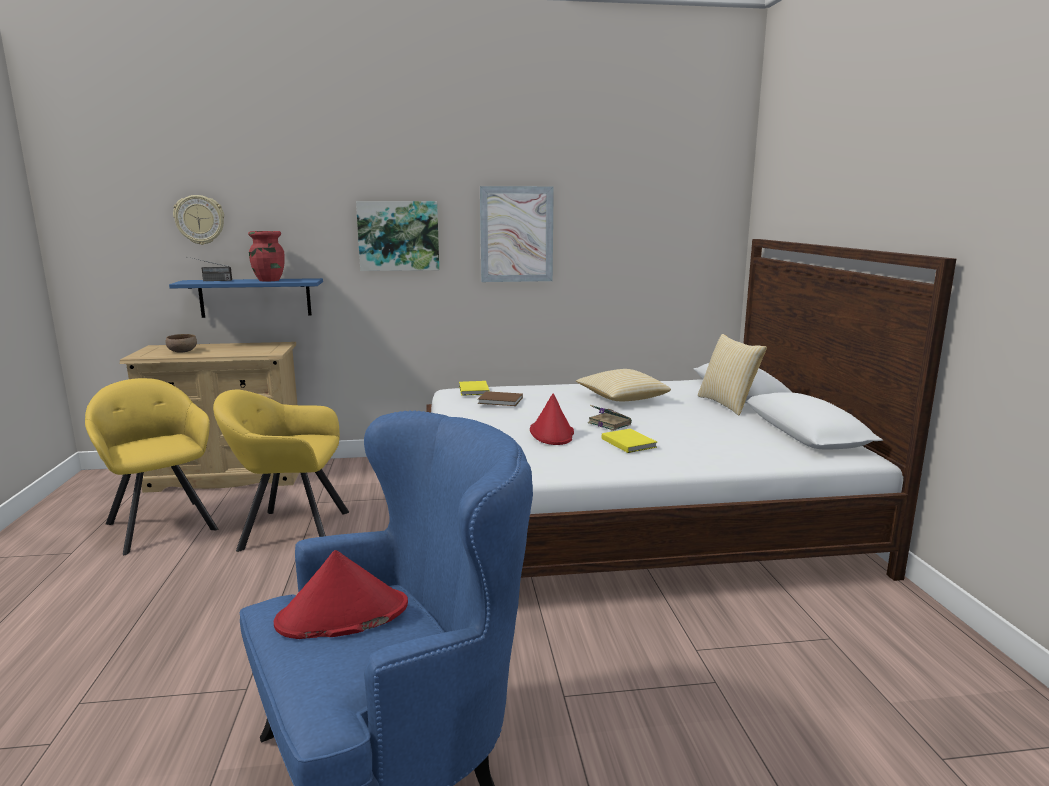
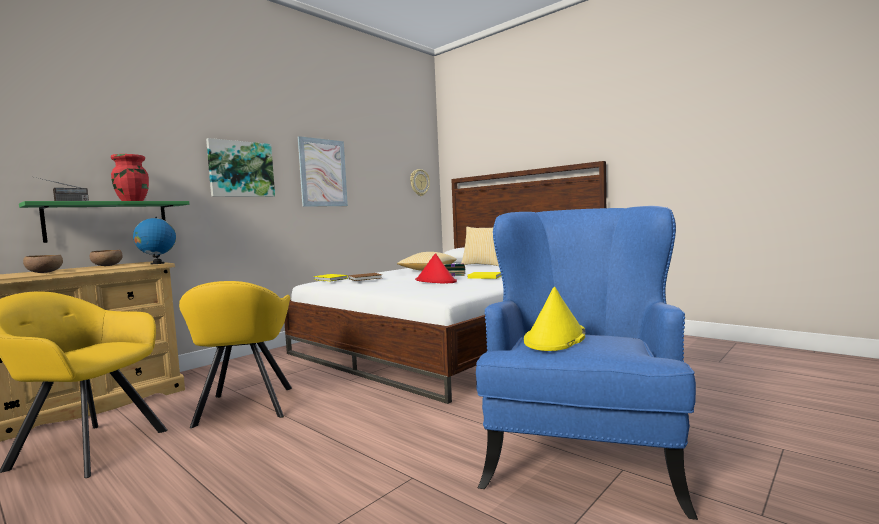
camera: 40 degrees left, 10 degrees down
(200, 220) = (43, 142): wall clock -> wall clock (419, 182)
(243, 346) = (107, 266): none -> brown bowl
(255, 297) = (107, 221): blue shelf -> green shelf
(271, 353) = (157, 263): none -> globe
(290, 529) = (244, 408): yellow armchair -> yellow armchair turned 60 degrees counterclockwise
(342, 615) = (555, 338): red hat -> yellow hat

